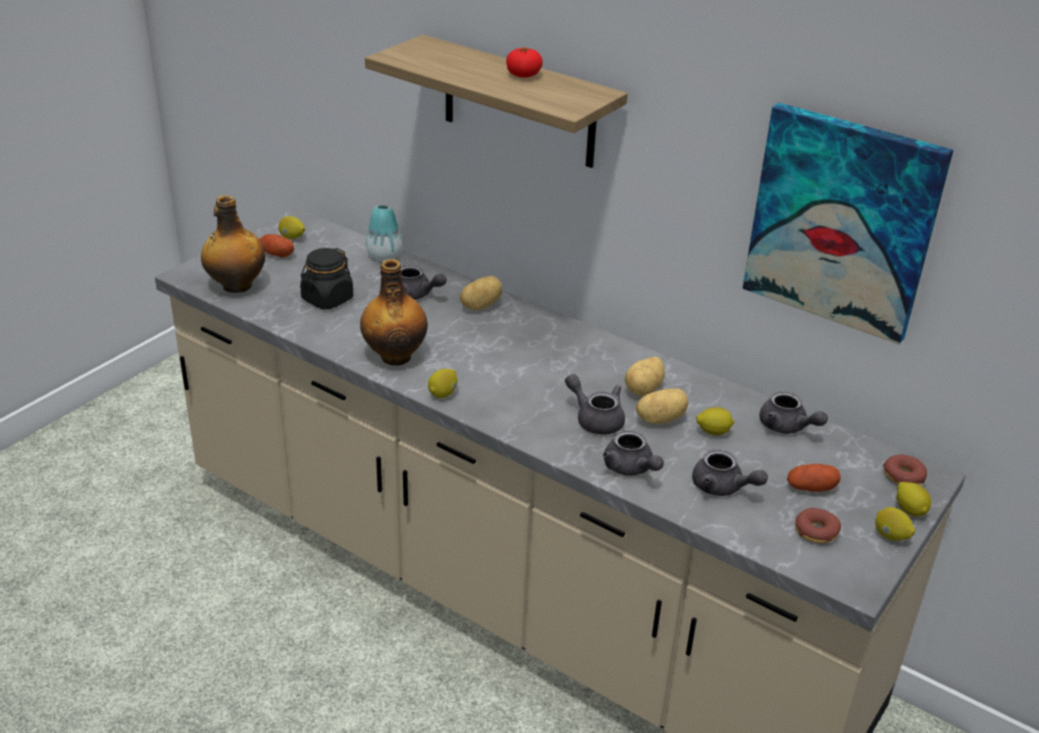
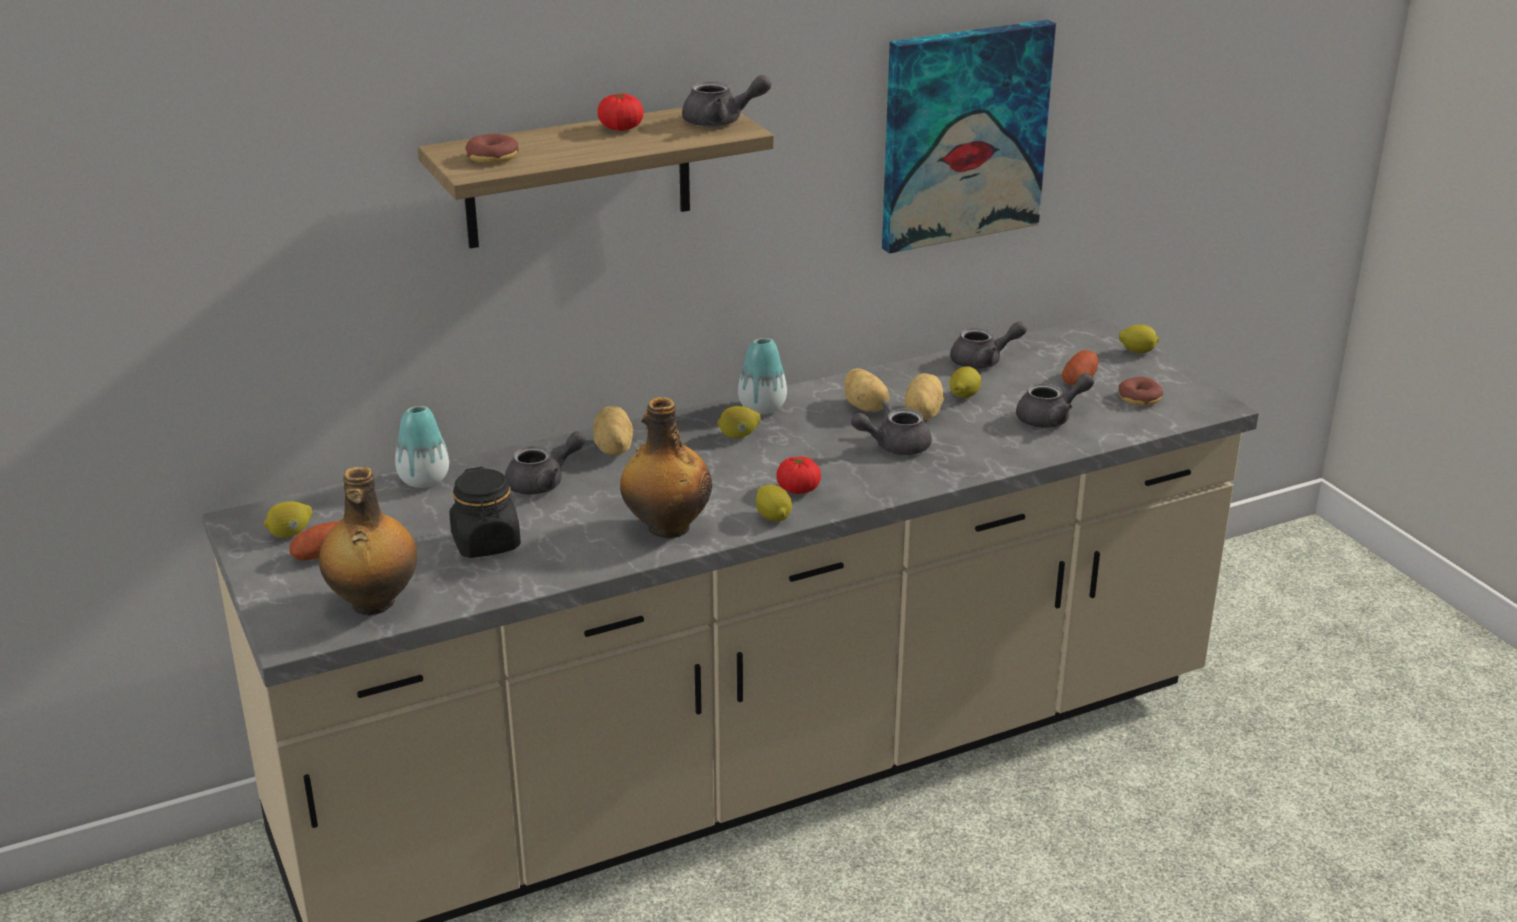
camera: 60 degrees left, 5 degrees down
(491, 393) = (798, 489): none -> tomato
(596, 345) = (762, 408): none -> vase
(631, 468) = (990, 452): grey teapot -> grey teapot (721, 121)
(890, 536) = (1165, 371): lemon -> lemon (738, 436)
(903, 476) = (1091, 338): donut -> donut (492, 158)

